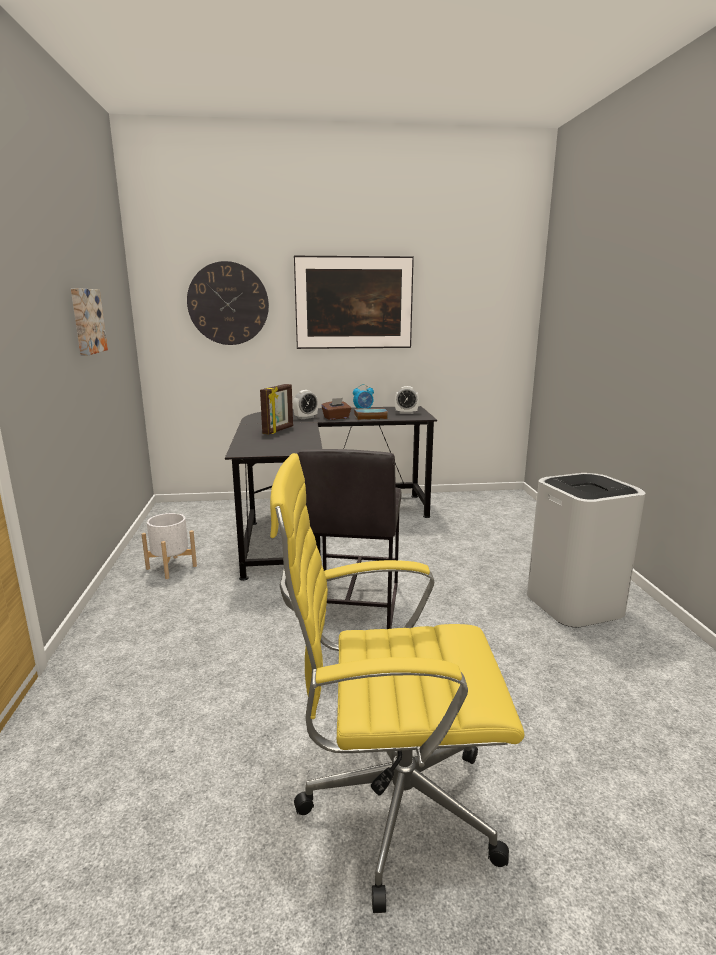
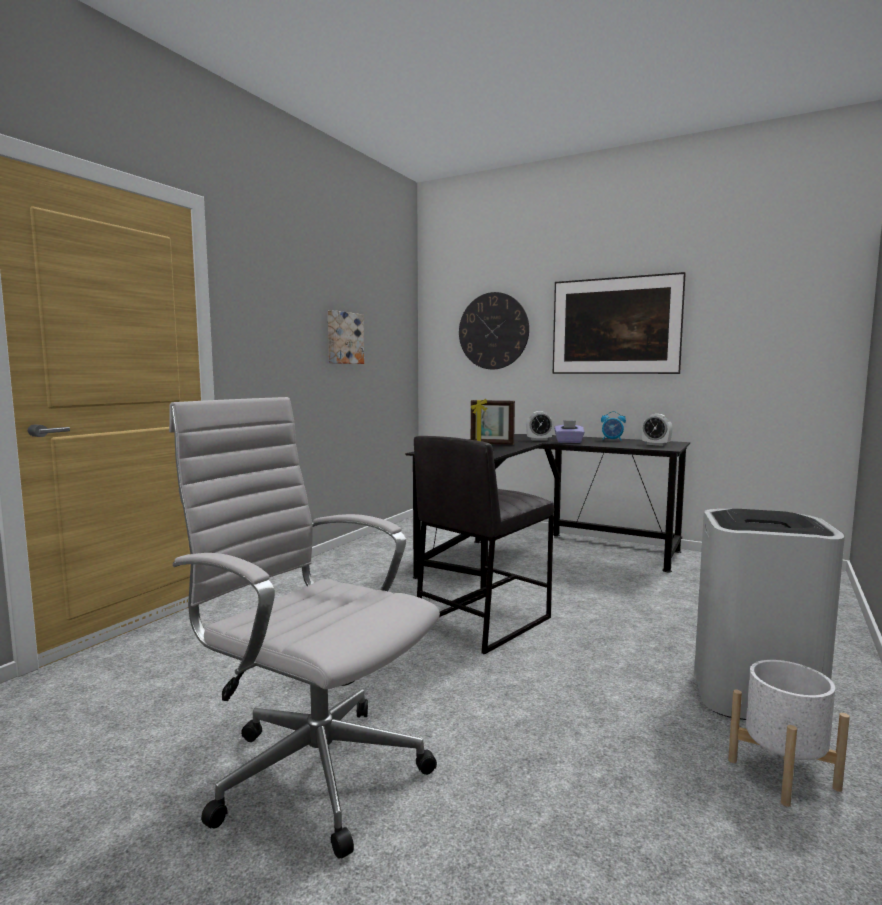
camera: 35 degrees right, 10 degrees down
(171, 567) = (373, 557): white planter -> white planter (782, 774)
(278, 430) = (492, 444): picture frame -> picture frame turned 45 degrees clockwise
(336, 418) = (569, 442): brown tissue box -> purple tissue box
(370, 417) = (606, 444): book -> none
(390, 808) = (312, 769): yellow office chair -> white office chair

